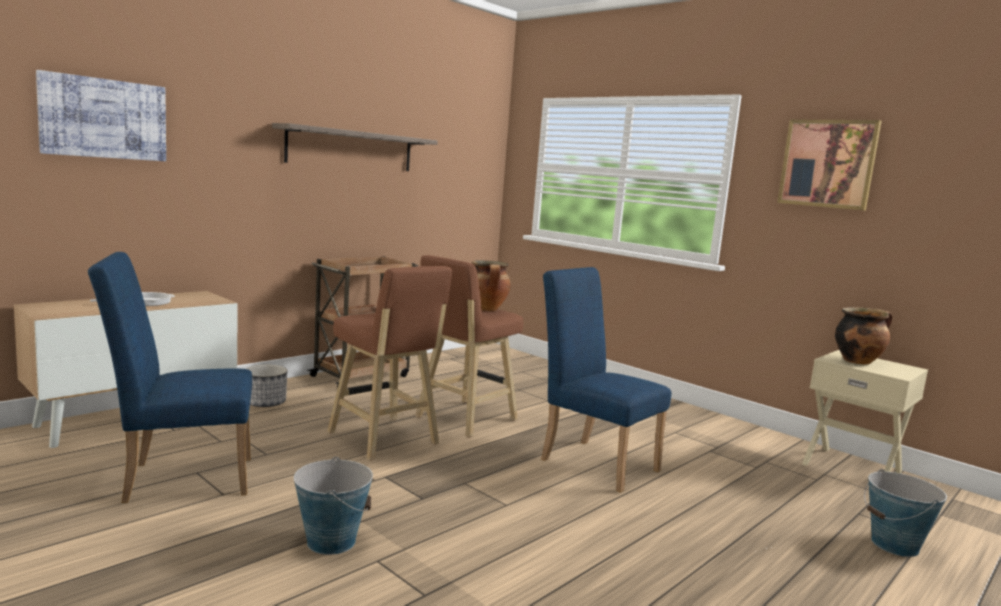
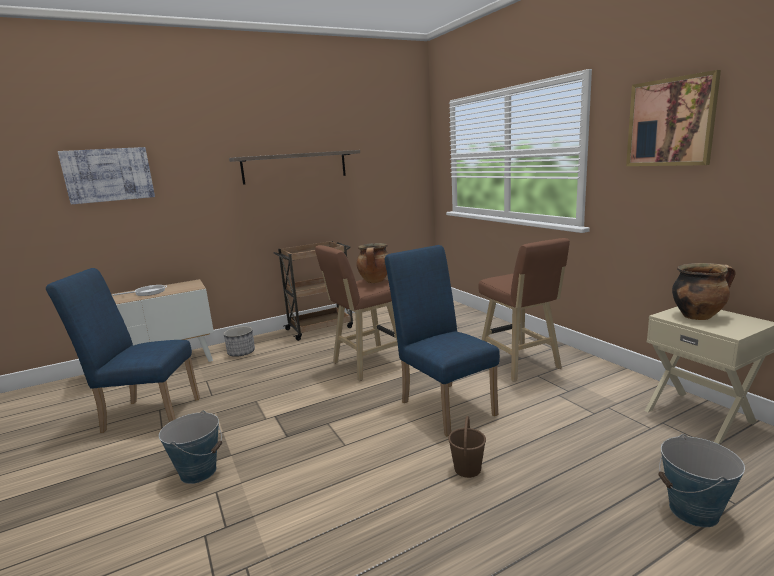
camera: 20 degrees right, 5 degrees up
(385, 440) = (297, 383): brown stool -> brown stool (520, 365)
(665, 521) = (467, 468): none -> brown bucket

